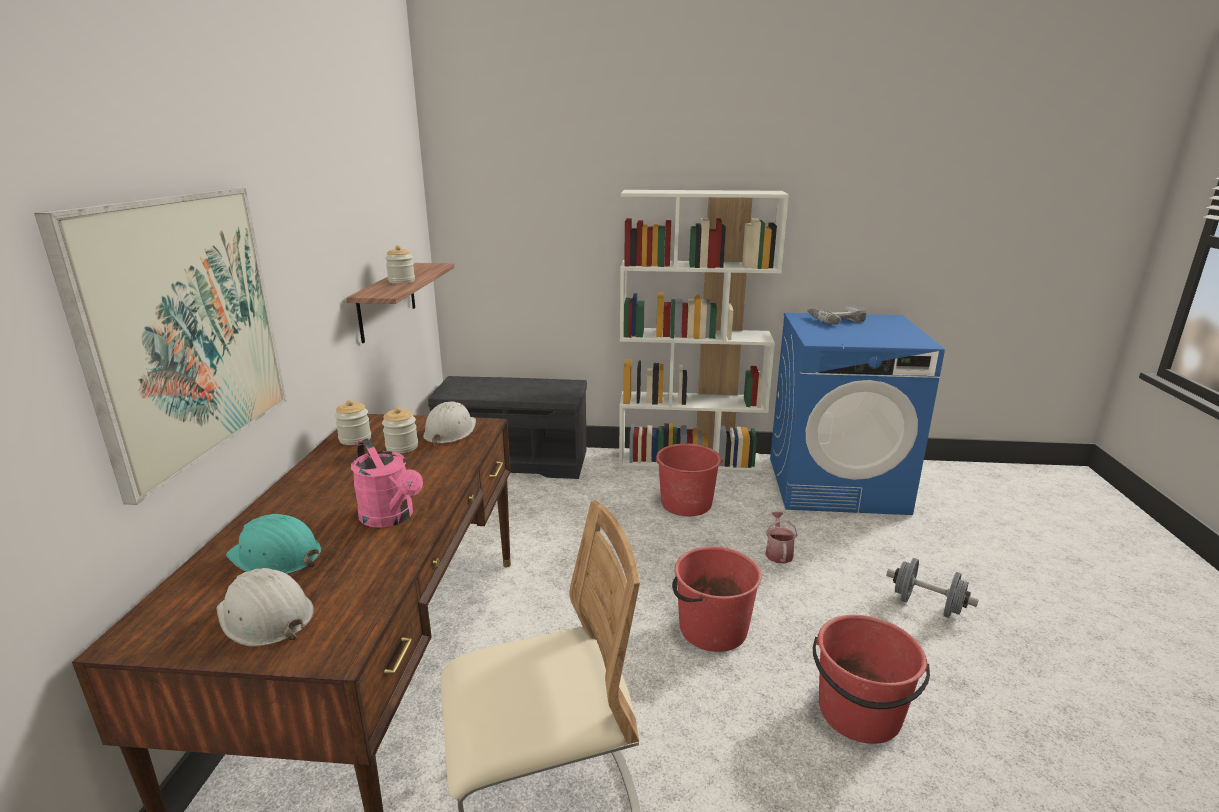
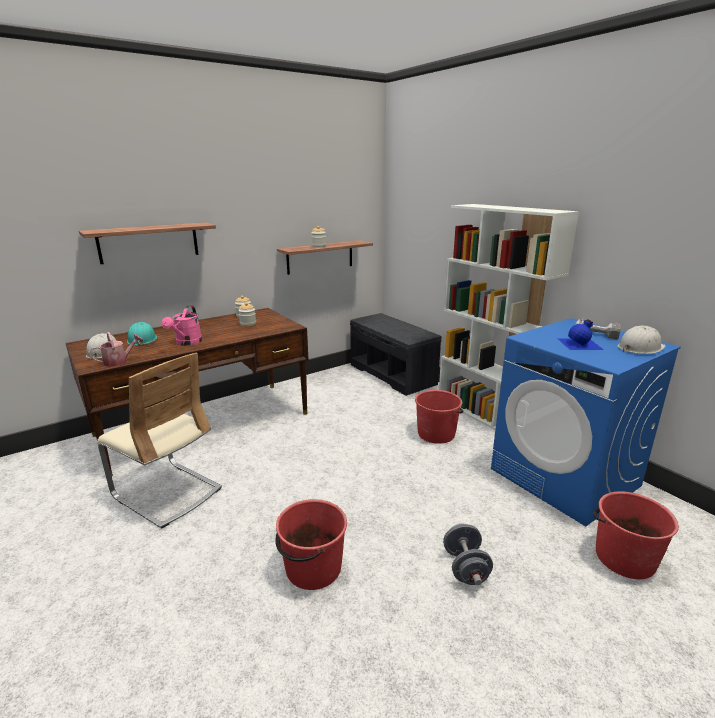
camera: 50 degrees right, 0 degrees up
(184, 329) = (149, 242): picture -> shelf
(450, 431) = (275, 324): white hard hat -> white hard hat (640, 348)
(712, 629) = (328, 489): red bucket -> red bucket (624, 557)
(778, 552) = (435, 484): watering can -> watering can (119, 361)
(860, 333) = (580, 344): none -> blue bottle

